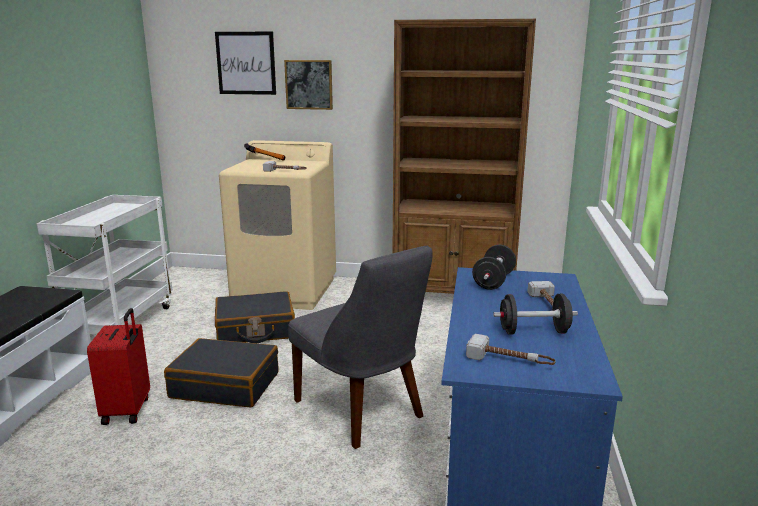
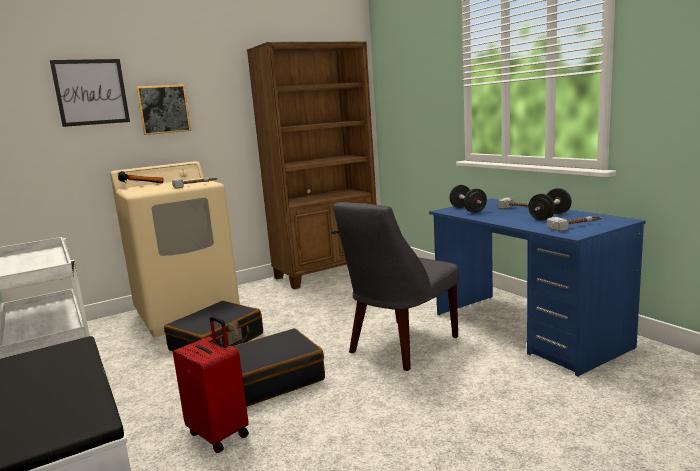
camera: 40 degrees left, 5 degrees down
(362, 411) = (400, 346): grey chair -> grey chair turned 120 degrees clockwise

